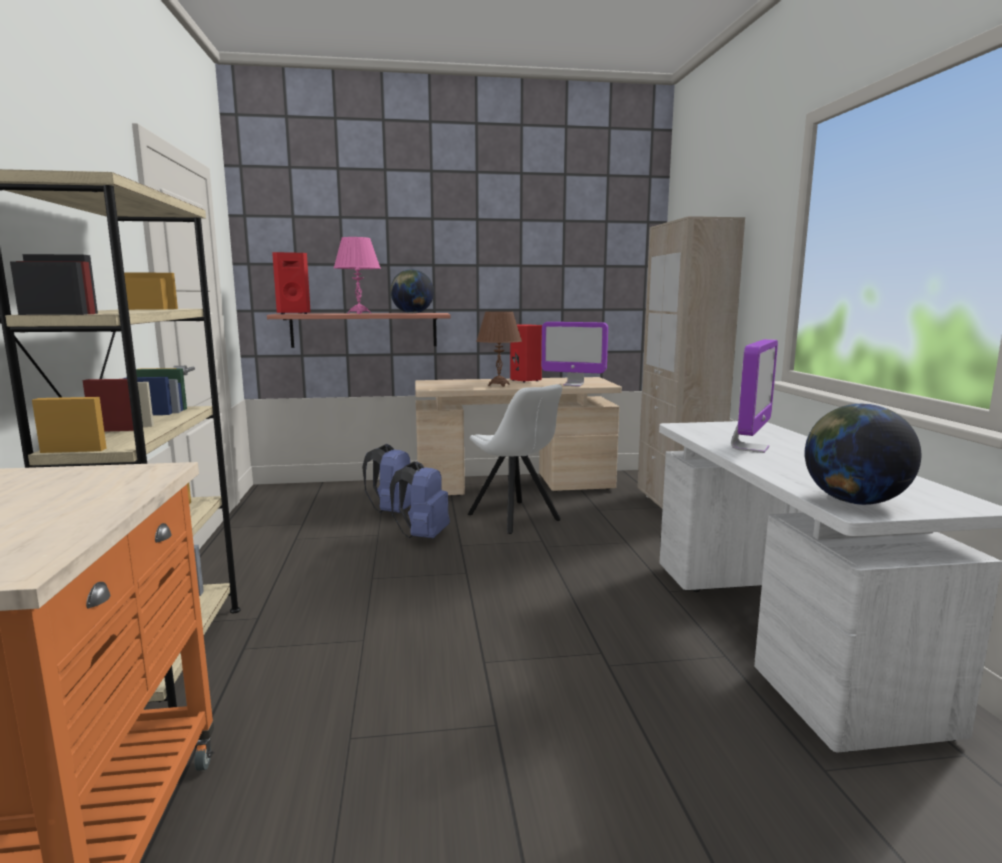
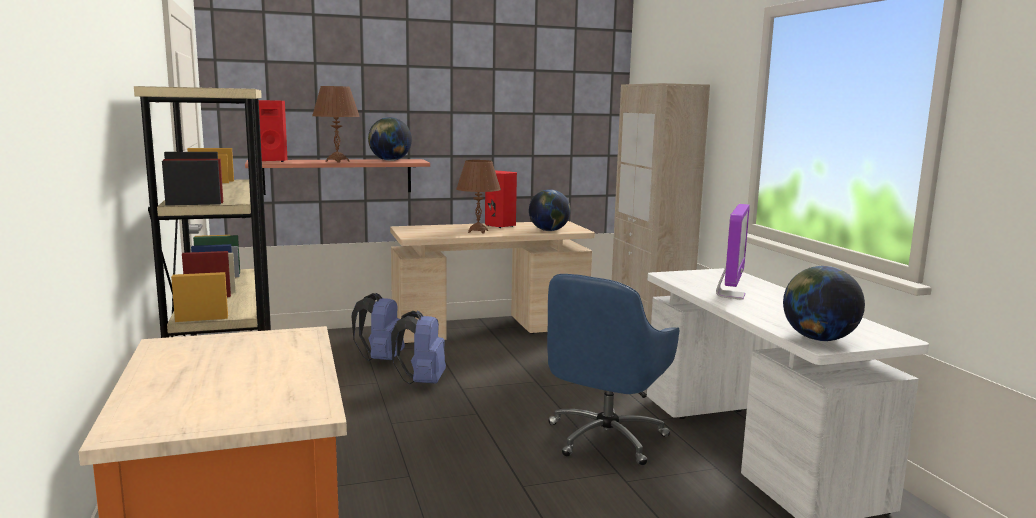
camera: 10 degrees left, 0 degrees up
(359, 313) = (337, 161): pink table lamp -> brown table lamp
(514, 517) = (502, 360): white chair -> none
(573, 385) = (549, 230): monitor -> globe
(599, 609) = (605, 438): none -> blue office chair

